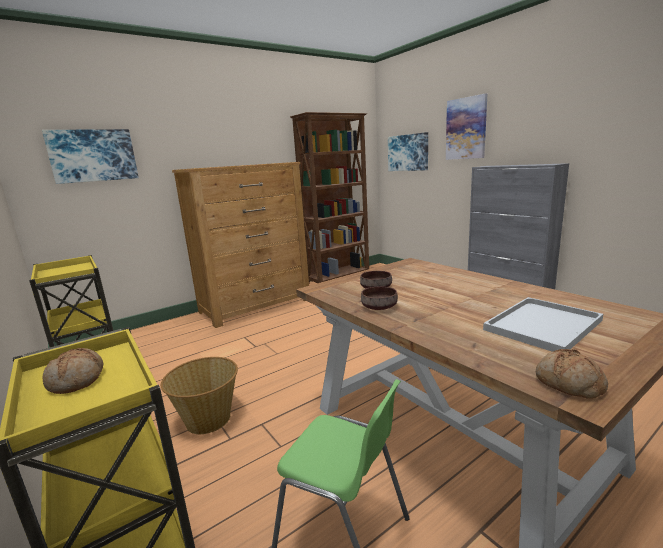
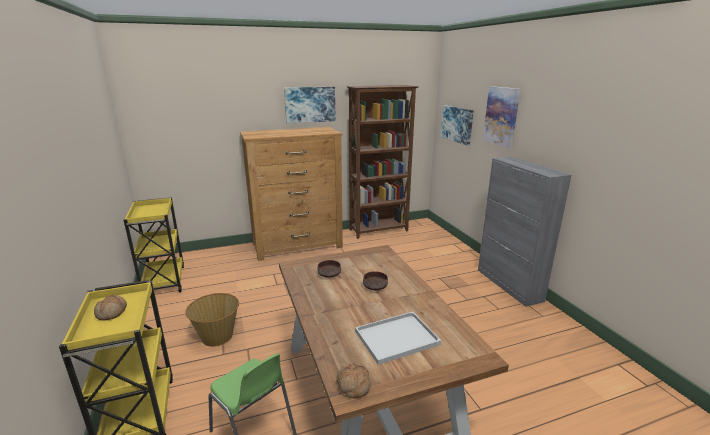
camera: 15 degrees right, 5 degrees up
(93, 155) = (182, 120): picture -> picture (310, 104)
(378, 307) = (313, 294): brown bowl -> brown bowl (375, 286)

